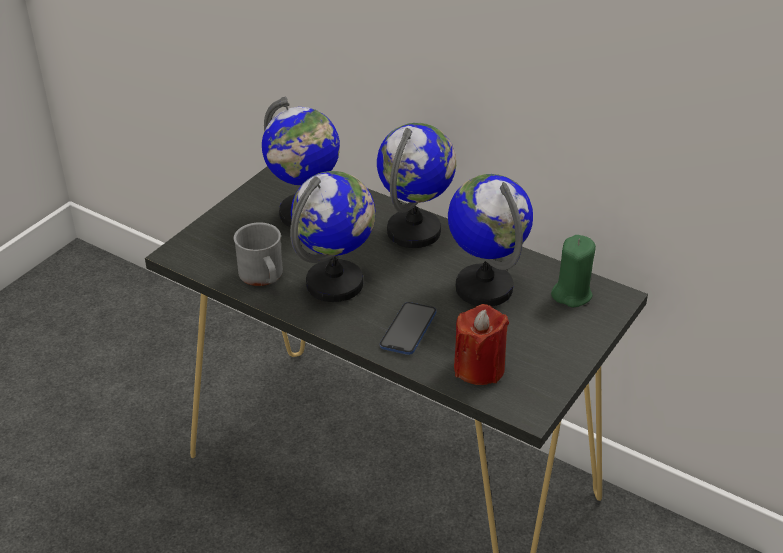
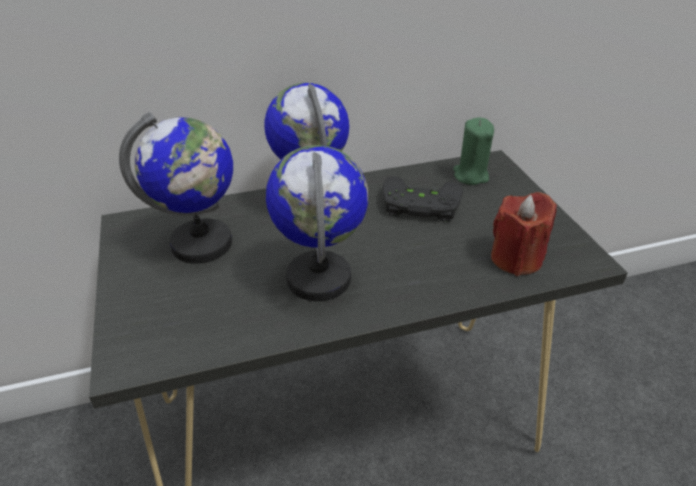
camera: 50 degrees left, 0 degrees up
(263, 277) = (250, 319): grey mug -> none
(408, 330) = (430, 270): phone -> none
(484, 287) = (419, 206): globe -> black game controller

